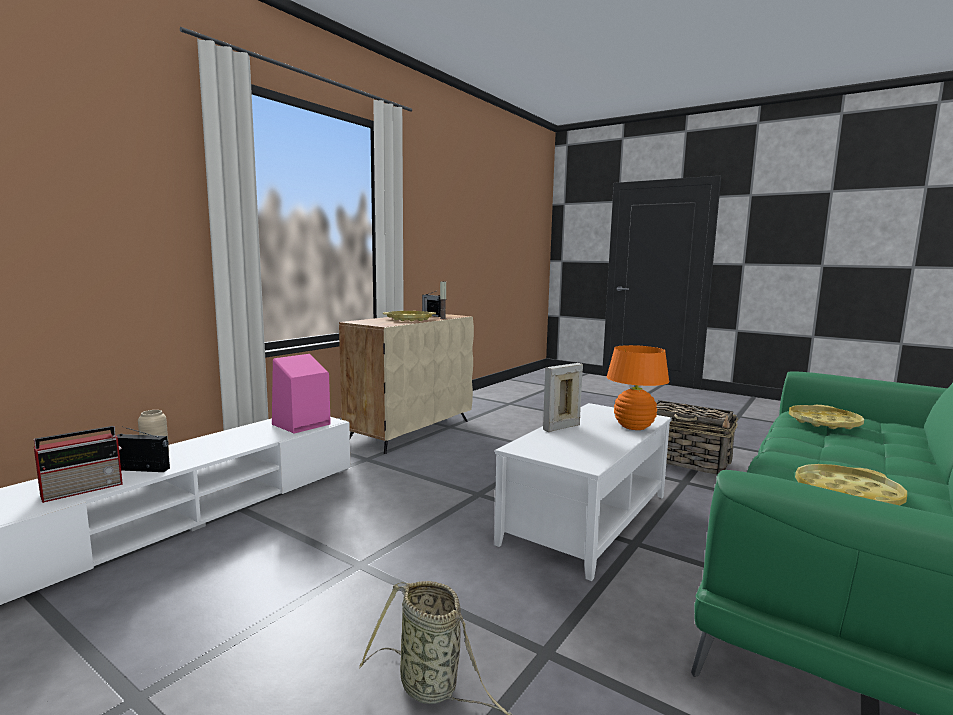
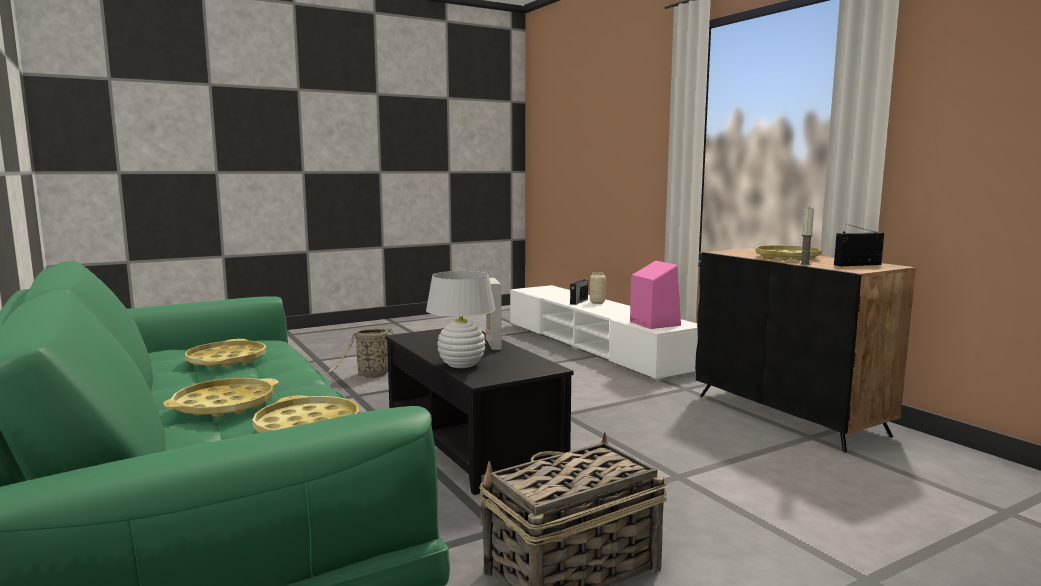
camera: 115 degrees right, 0 degrees up
(84, 489) = (556, 297): radio -> none
(411, 430) = (789, 415): beige cabinet -> black cabinet
(589, 519) = (469, 442): white coffee table -> black coffee table
(634, 427) = (461, 365): orange table lamp -> white table lamp
(875, 448) = (224, 405): none -> yellow tray

